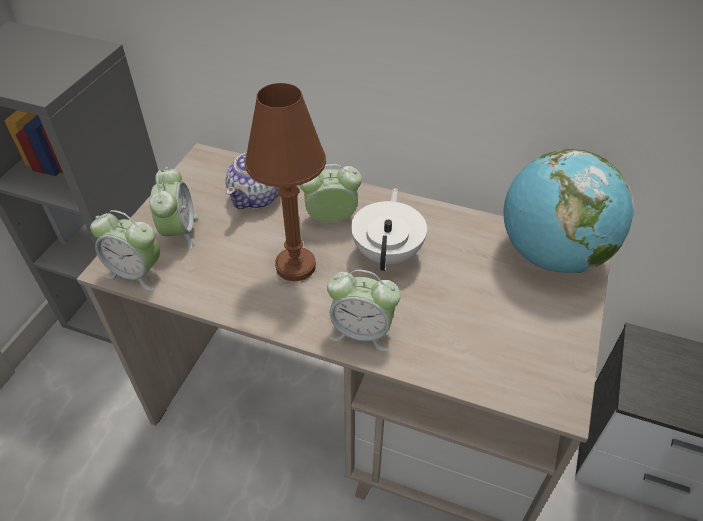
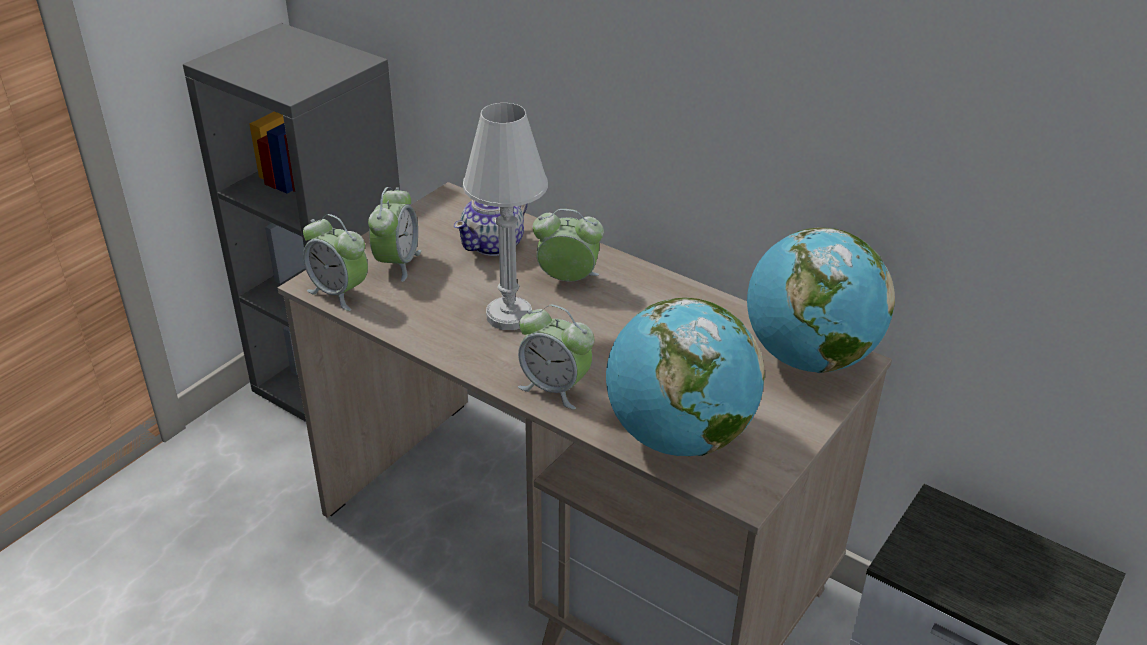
camera: 15 degrees right, 10 degrees down
(295, 266) = (509, 316): brown table lamp -> white table lamp
(388, 253) = (617, 322): white teapot -> none
(484, 358) = (678, 436): none -> globe

